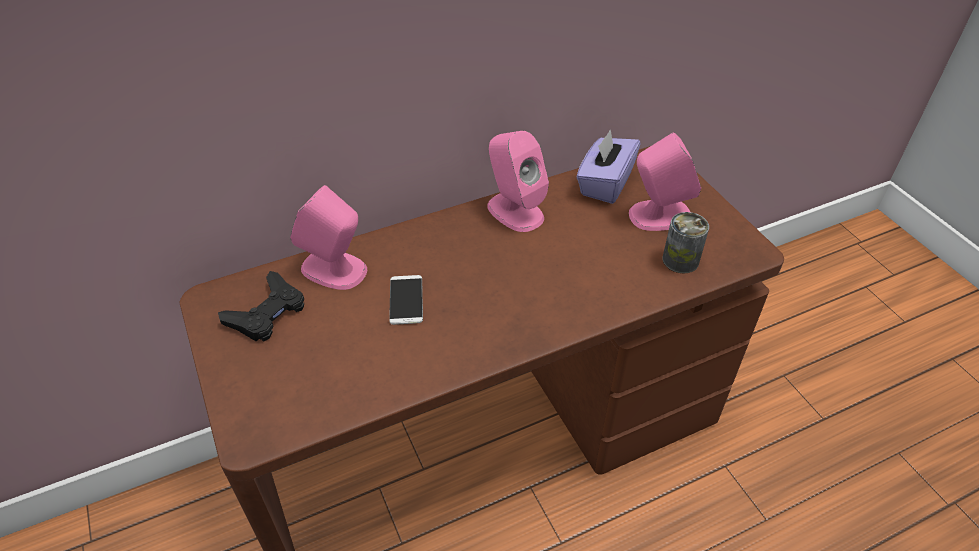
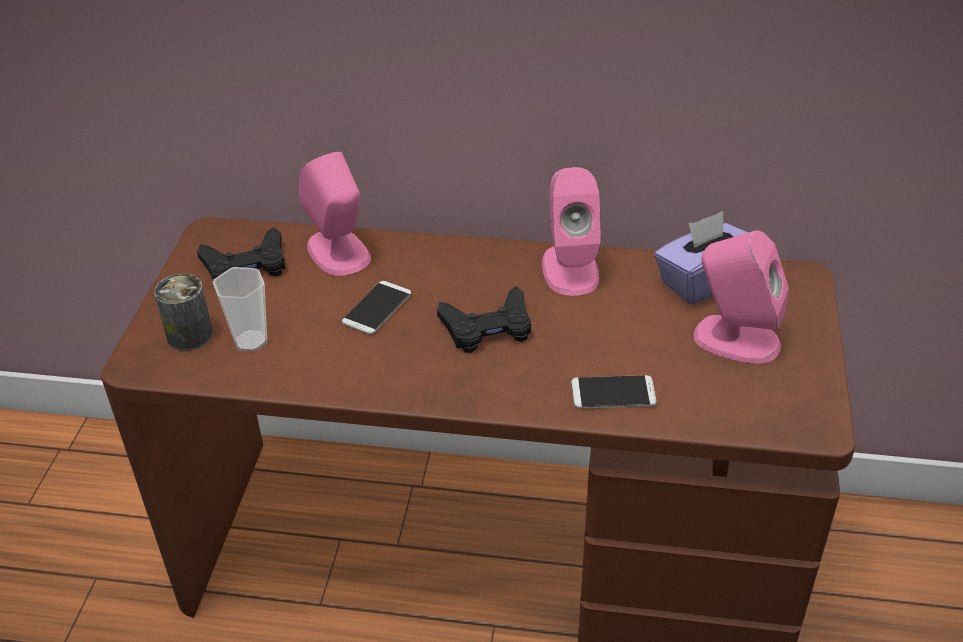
camera: 35 degrees right, 5 degrees down
(330, 373) = (250, 341): none -> cup
(499, 278) = (487, 327): none -> black game controller
(623, 286) = (613, 393): none -> phone
(680, 260) = (710, 396): can -> can (190, 335)

